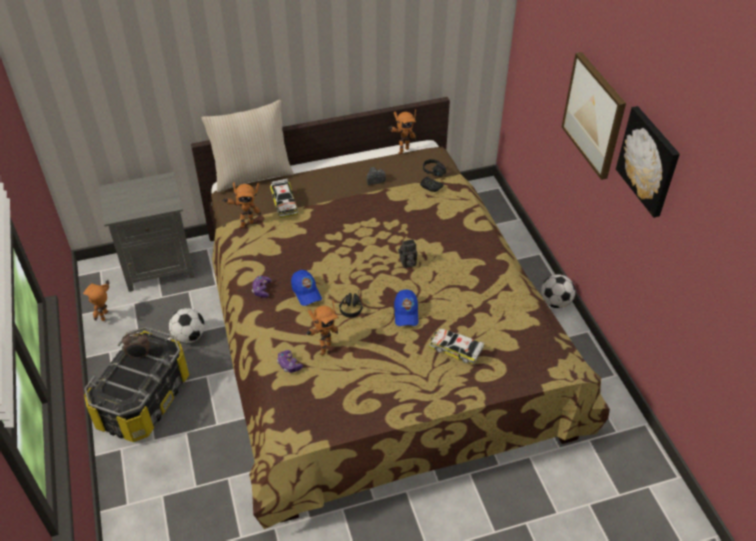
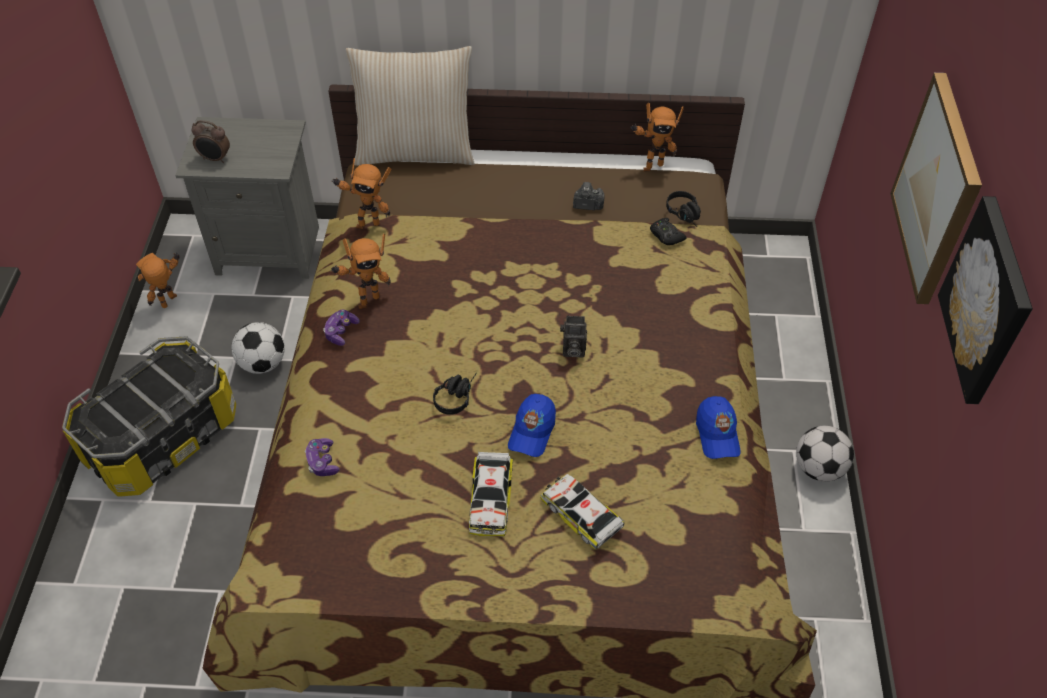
camera: 20 degrees right, 5 degrees up
(139, 356) = (160, 377): alarm clock -> alarm clock (215, 159)
(284, 203) = (437, 205): toy car -> toy car (490, 499)
(306, 292) = (401, 354): blue cap -> blue cap (717, 434)
(323, 348) = (383, 451): toy robot -> toy robot (366, 300)

